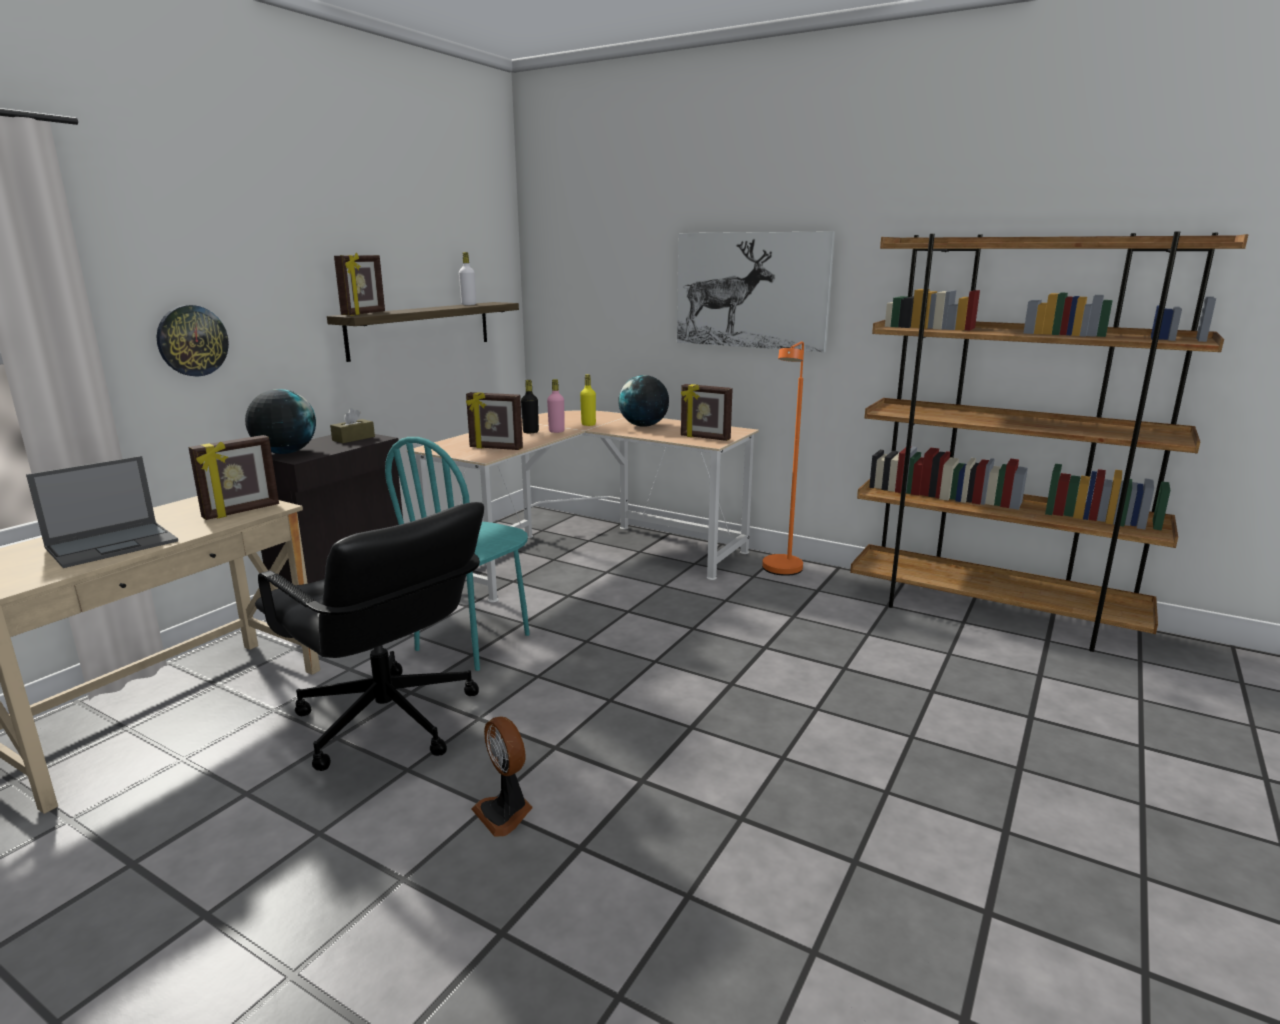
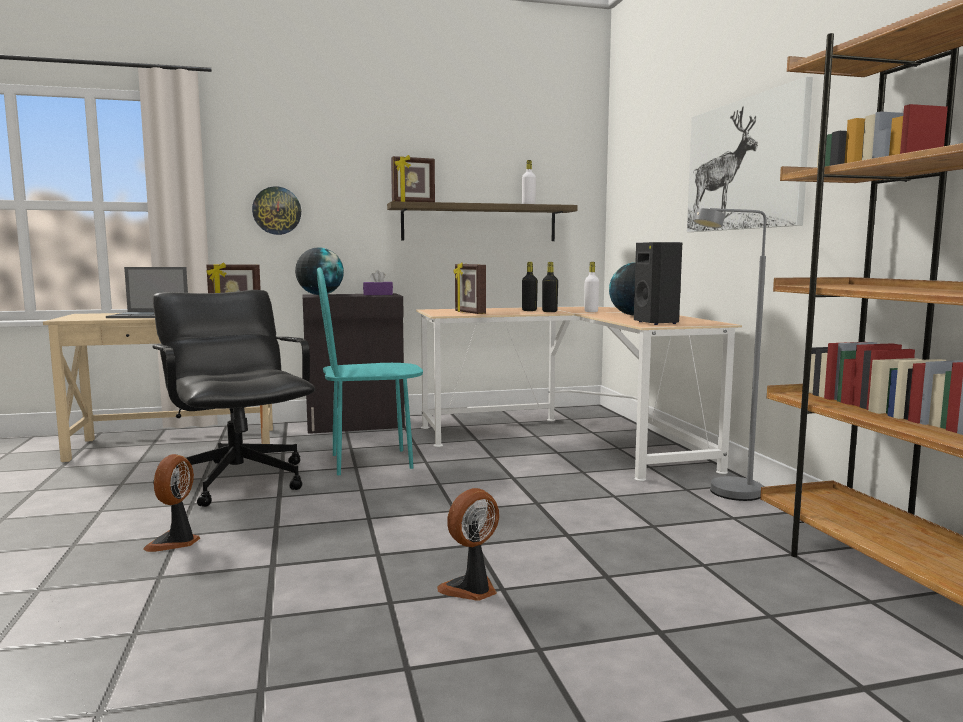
camera: 45 degrees right, 10 degrees down
(353, 438) = (378, 294): brown tissue box -> purple tissue box
(387, 722) = (238, 480): black office chair -> black office chair turned 150 degrees clockwise
(556, 431) = (549, 311): pink bottle -> black bottle
(588, 424) = (591, 311): yellow bottle -> white bottle
(705, 438) = (658, 323): picture frame -> black speaker
(781, 572) = (726, 495): orange floor lamp -> grey floor lamp
(803, 719) = (471, 590): none -> fan

